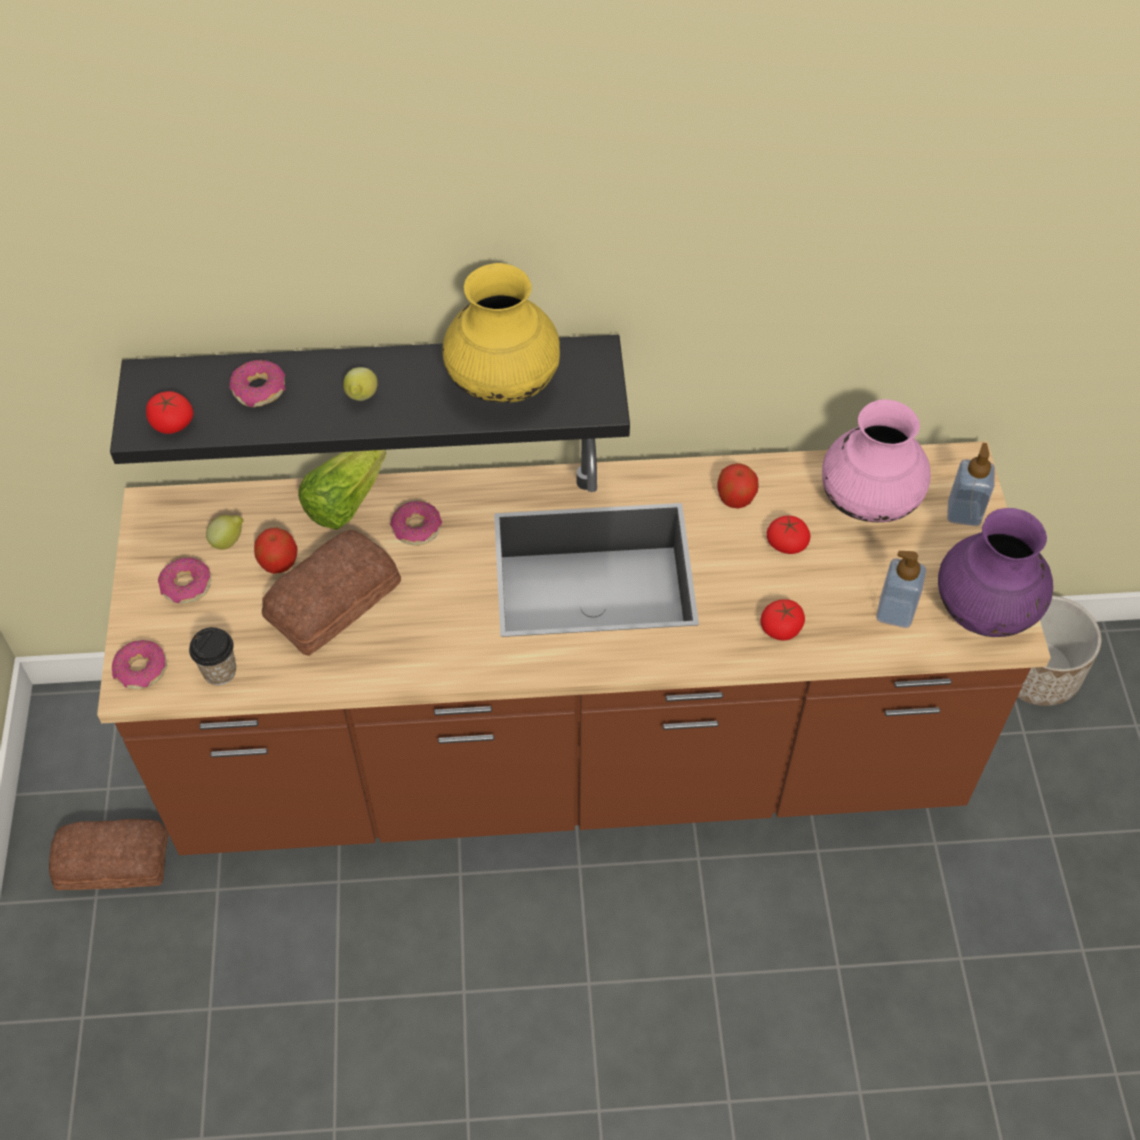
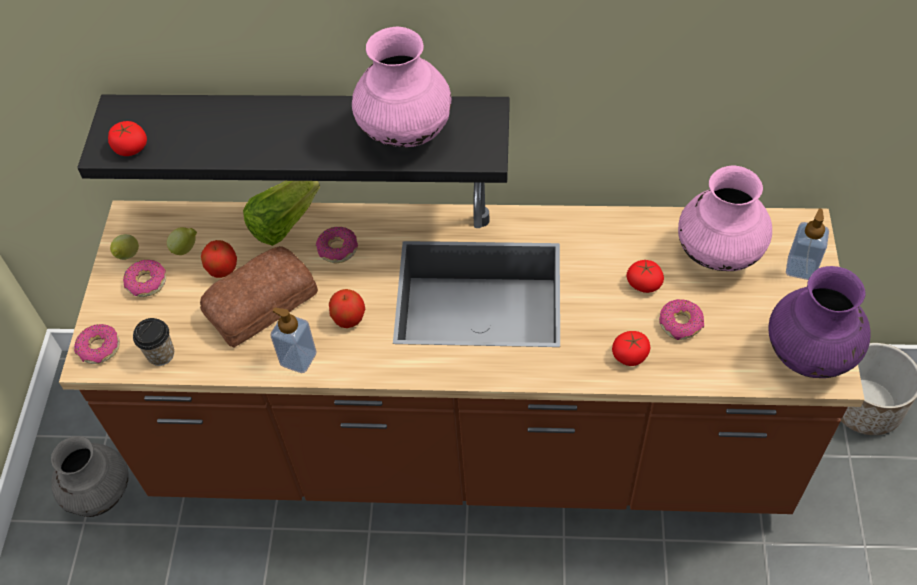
camera: 10 degrees right, 0 degrees up
(111, 859) = (100, 493): bread -> grey vase
(260, 390) = (205, 125): donut -> donut (680, 324)
(361, 398) = (287, 136): lemon -> lemon (127, 256)
(504, 386) = (405, 133): yellow vase -> pink vase
(735, 498) = (605, 242): apple -> apple (349, 318)
(895, 612) = (730, 349): soap dispenser -> soap dispenser (298, 359)

